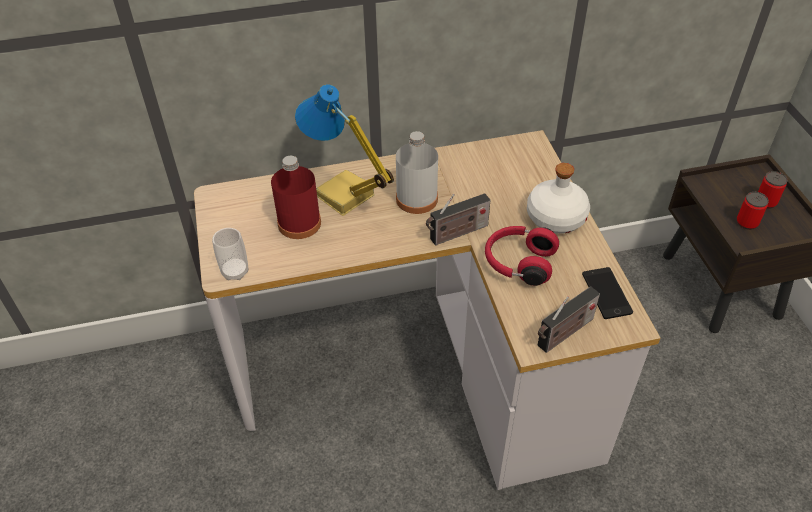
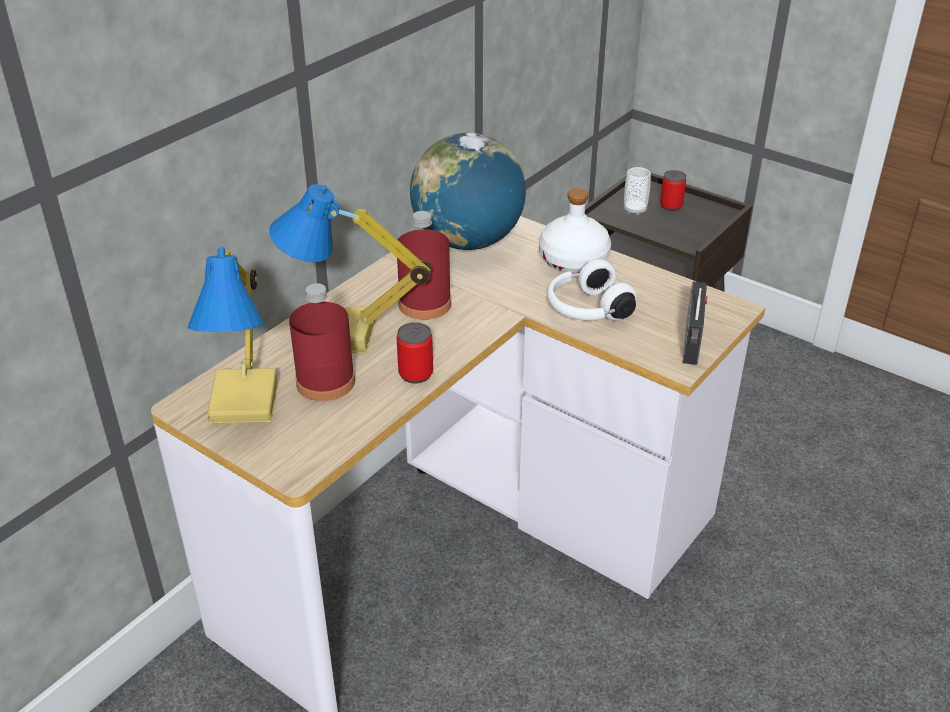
camera: 40 degrees left, 10 degrees down
(235, 271) = (308, 460): cup -> cup (635, 210)
(246, 212) = (247, 401): none -> table lamp
(416, 199) = (425, 304): white bottle -> red bottle
(456, 234) = (501, 314): radio -> none
(498, 164) = (468, 242): none -> globe
(518, 263) = (586, 310): red headphones -> white headphones
(606, 293) = (686, 296): phone -> none
(747, 222) = (674, 227): can -> can (415, 374)

